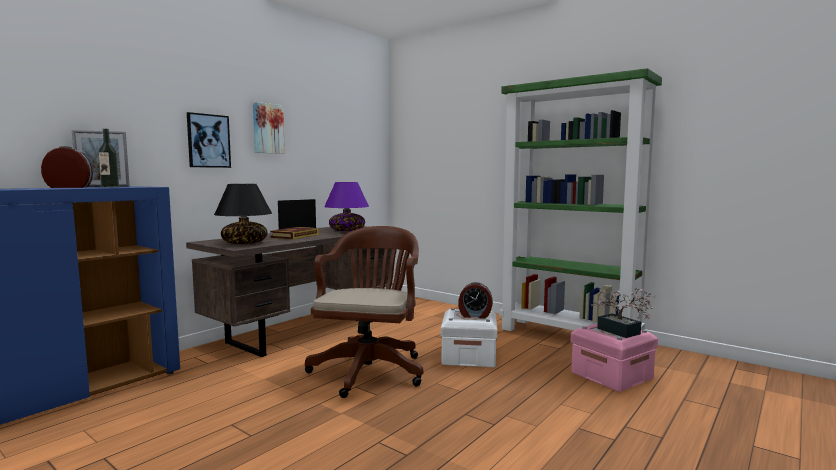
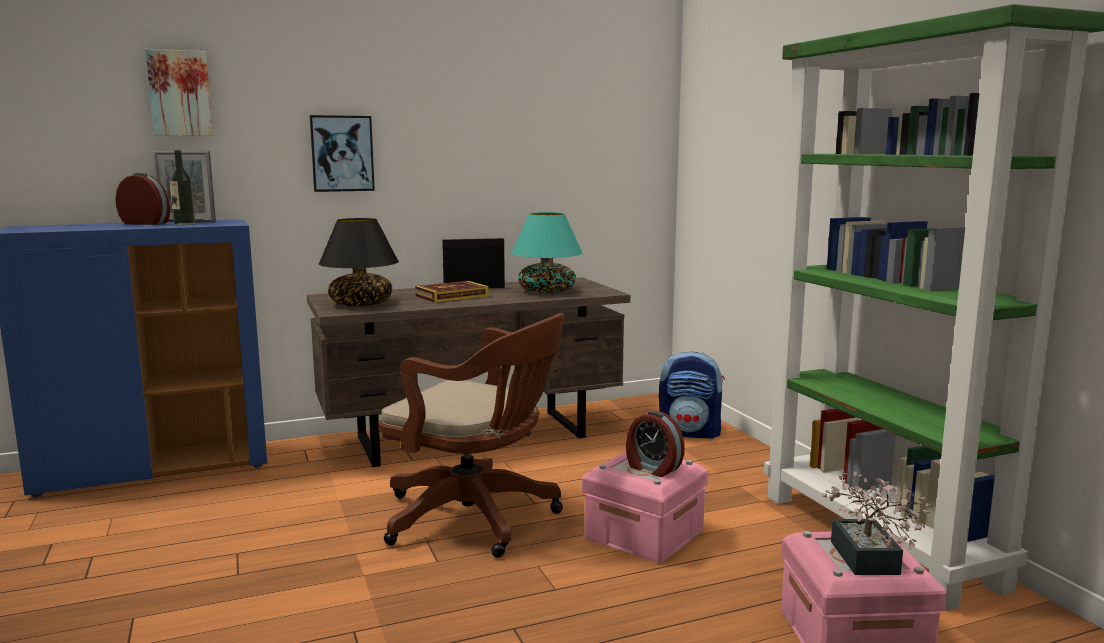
camera: 30 degrees right, 5 degrees up
(267, 128) = (438, 129): picture -> picture (180, 93)
(347, 230) = (547, 291): purple table lamp -> turquoise table lamp
(370, 369) = (477, 519): brown office chair -> brown office chair turned 75 degrees clockwise
(427, 308) = (690, 432): none -> backpack
(469, 356) = (644, 534): white storage box -> pink storage box

